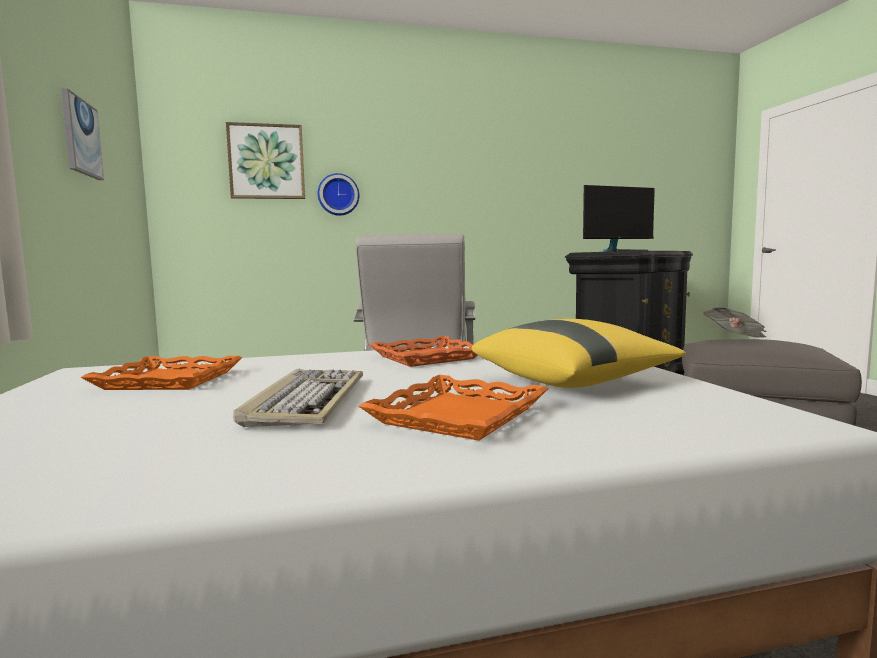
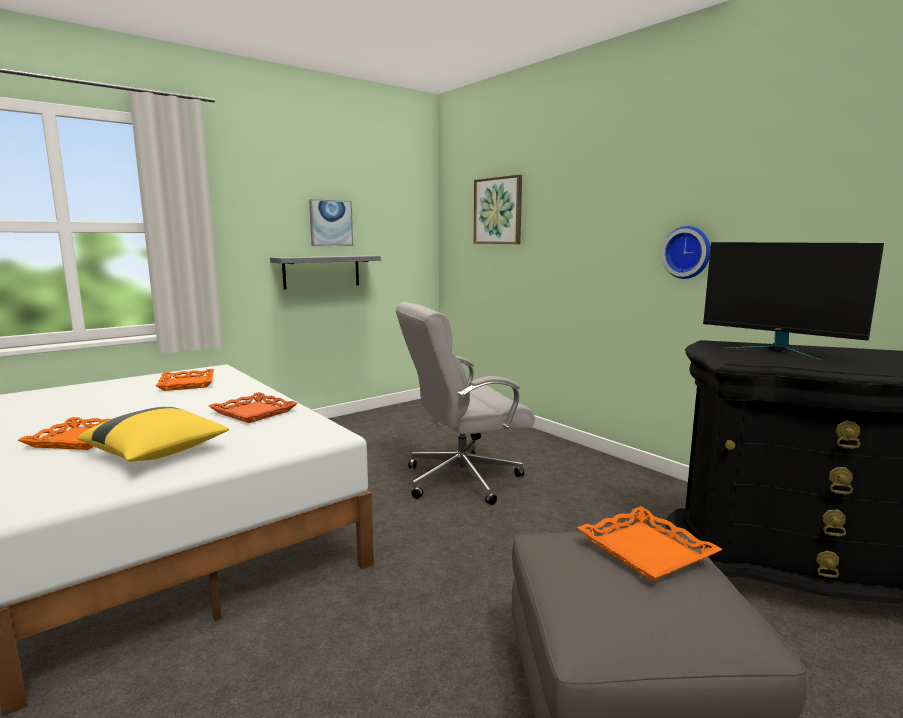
camera: 65 degrees right, 5 degrees up
(80, 214) = (321, 271): none -> grey shelf
(307, 401) = (129, 411): keyboard -> none
(338, 195) = (543, 240): wall clock -> wall clock (687, 252)
(736, 339) = (646, 550): newspaper -> orange tray

